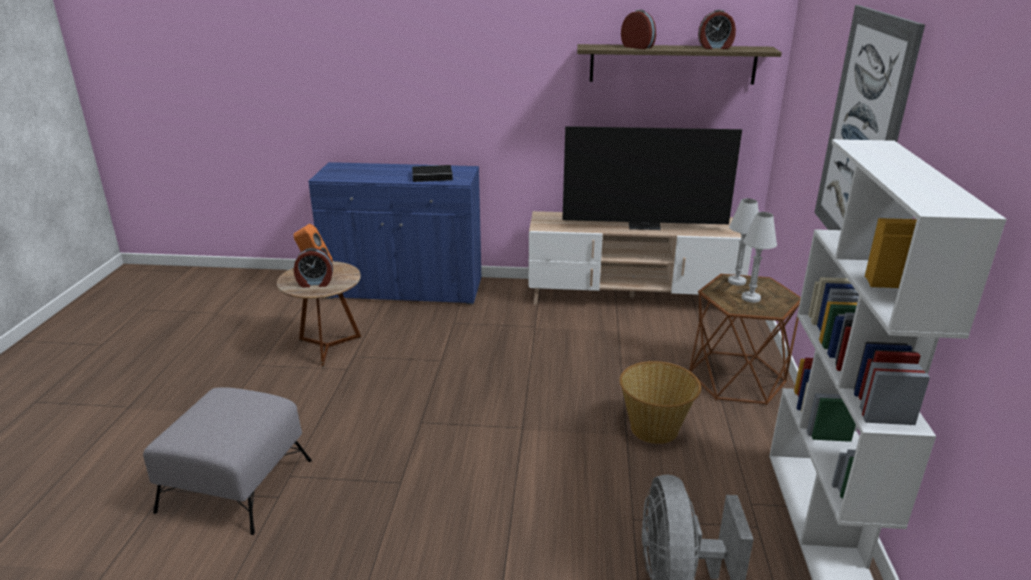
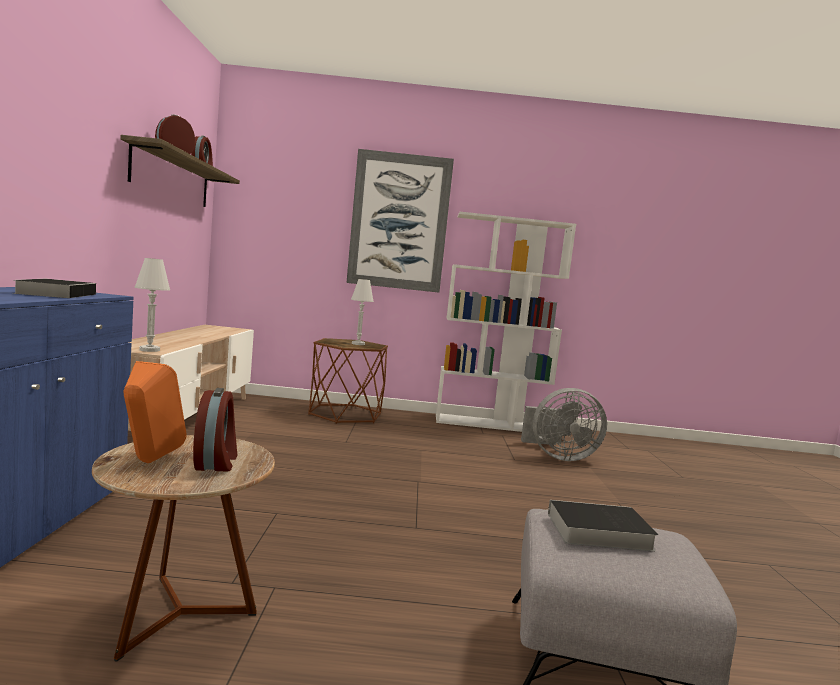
camera: 95 degrees left, 20 degrees down
(233, 409) = (596, 532): none -> book
(644, 225) = (195, 336): television -> none
(655, 428) = (411, 441): basket -> none
(736, 281) = (330, 341): white table lamp -> white table lamp (149, 350)

